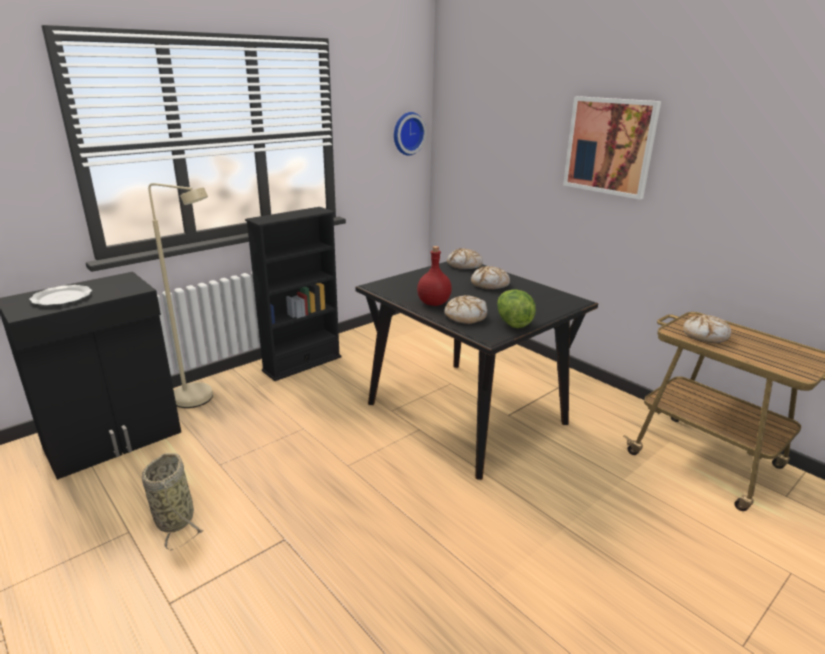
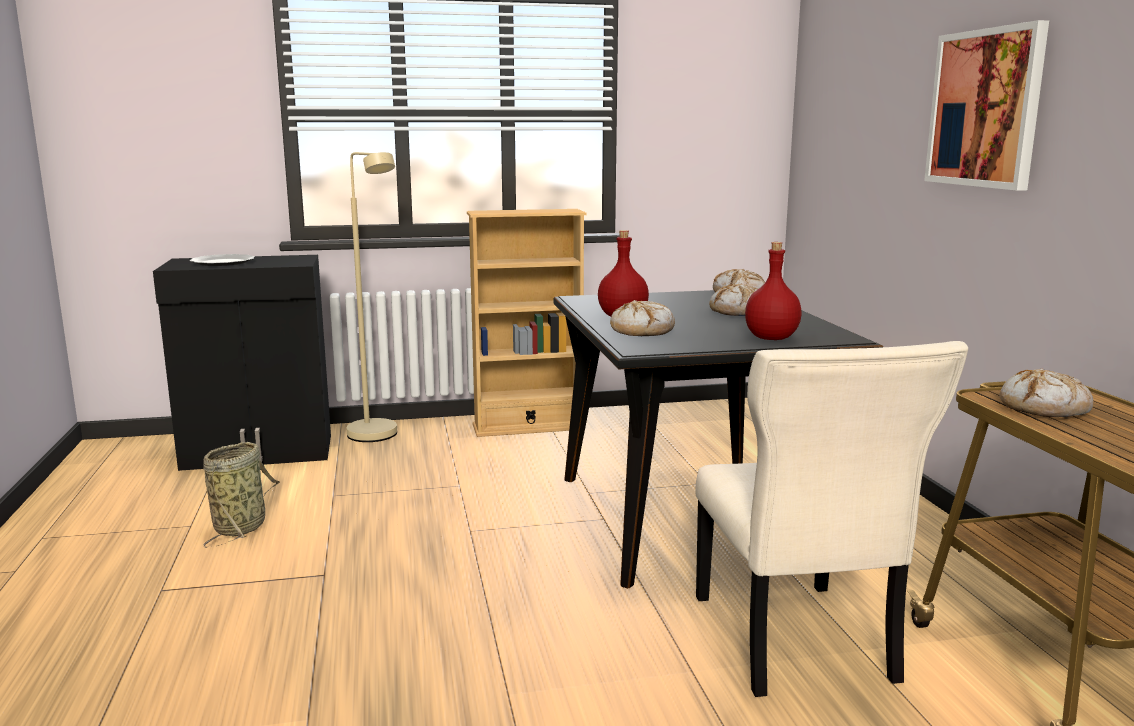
camera: 30 degrees right, 10 degrees down
(302, 364) = (528, 427): black bookcase -> beige bookcase
(407, 133) = (745, 124): wall clock -> none
(513, 322) = (698, 343): lettuce -> none
(541, 309) = (770, 338): none -> red bottle
(592, 486) = (794, 642): none -> beige chair

